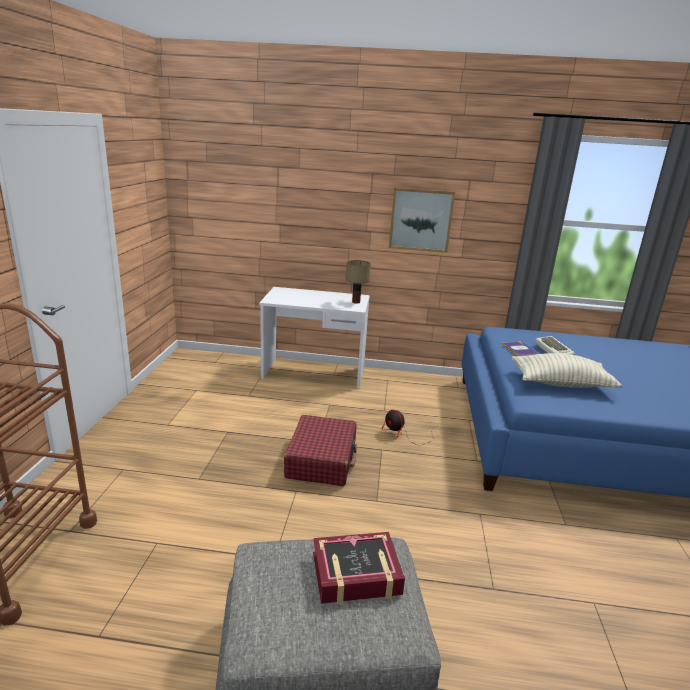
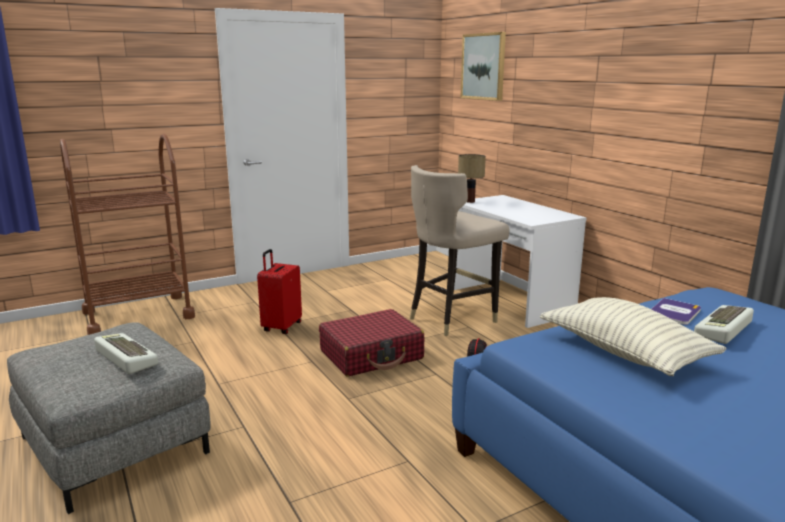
camera: 55 degrees right, 5 degrees down
(207, 478) = (281, 327): none -> red suitcase
(308, 403) = (452, 318): none -> beige stool
(356, 302) = (549, 218): table lamp -> table lamp (470, 201)
(356, 574) = (124, 358): book -> keyboard
(421, 220) = (647, 116): picture -> picture (483, 66)

